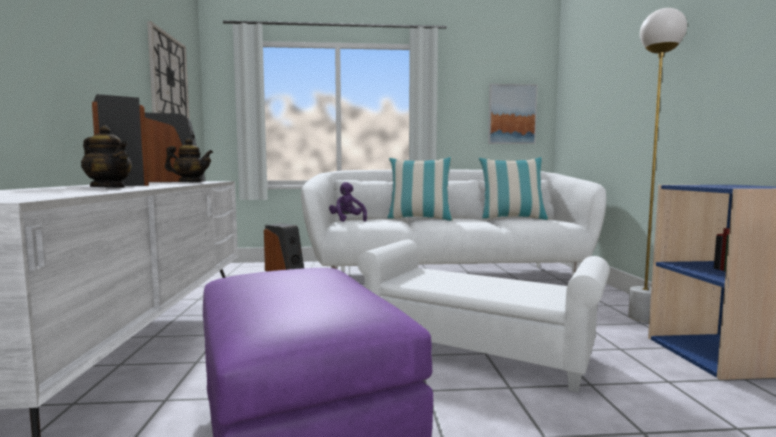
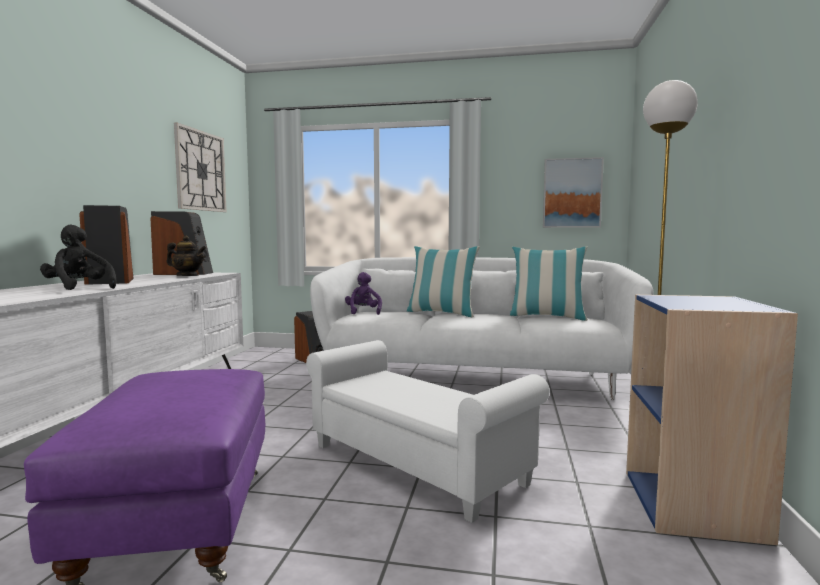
camera: 15 degrees right, 0 degrees up
(108, 188) = (79, 288): teapot -> black plush toy

